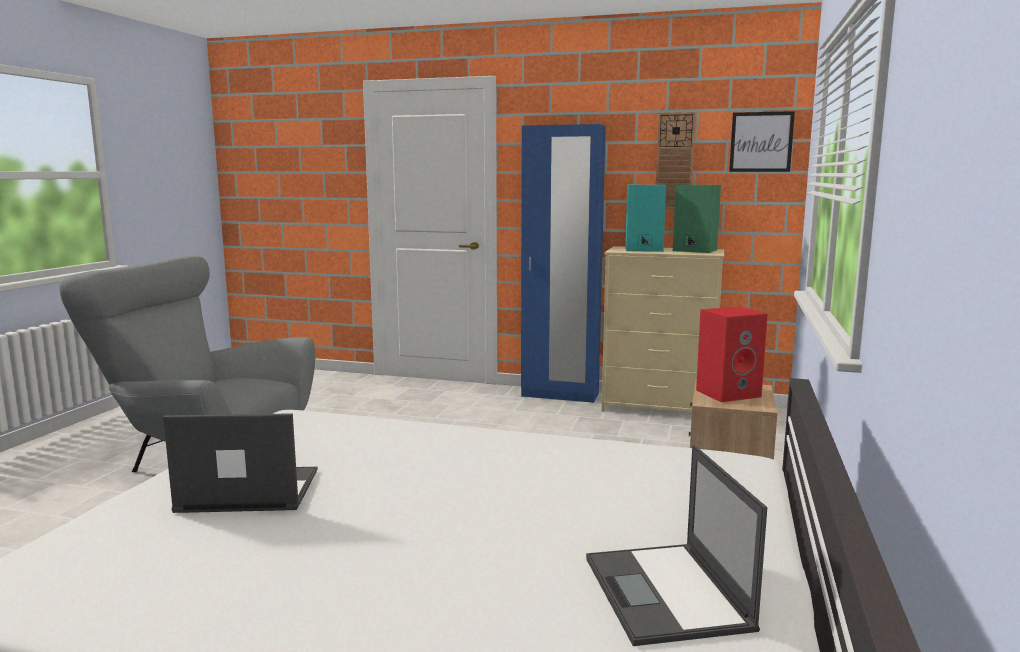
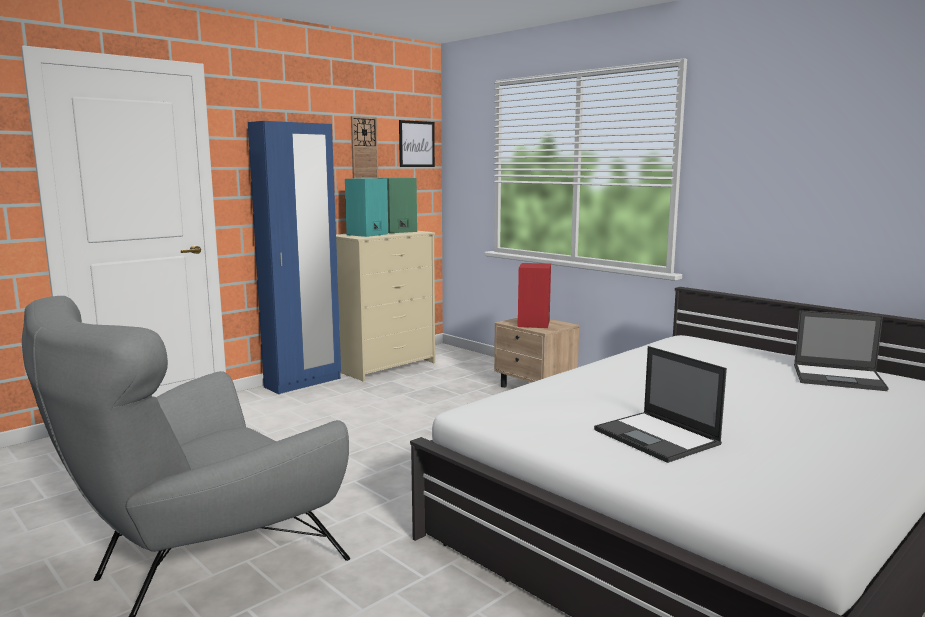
camera: 60 degrees left, 0 degrees up
(247, 491) = (657, 437): laptop -> laptop turned 60 degrees counterclockwise

